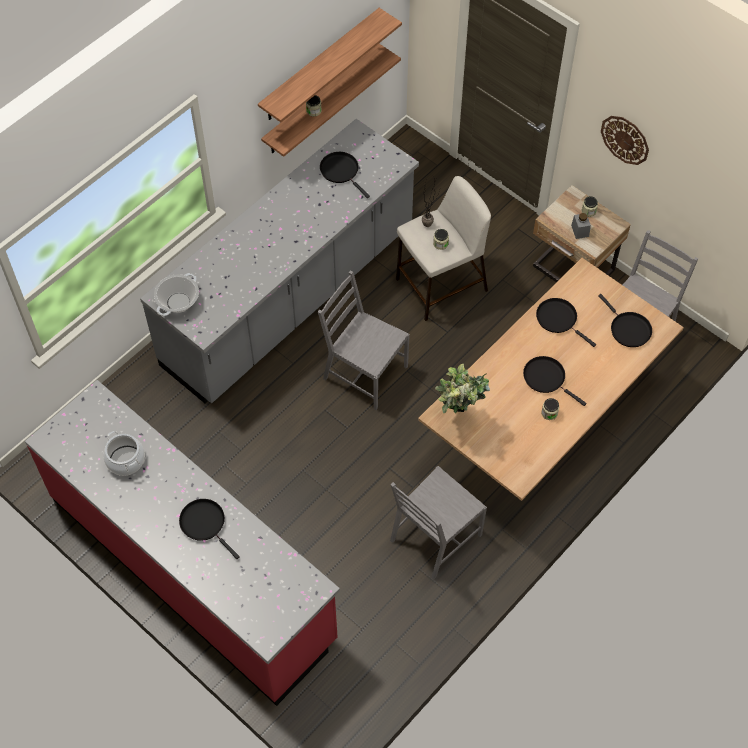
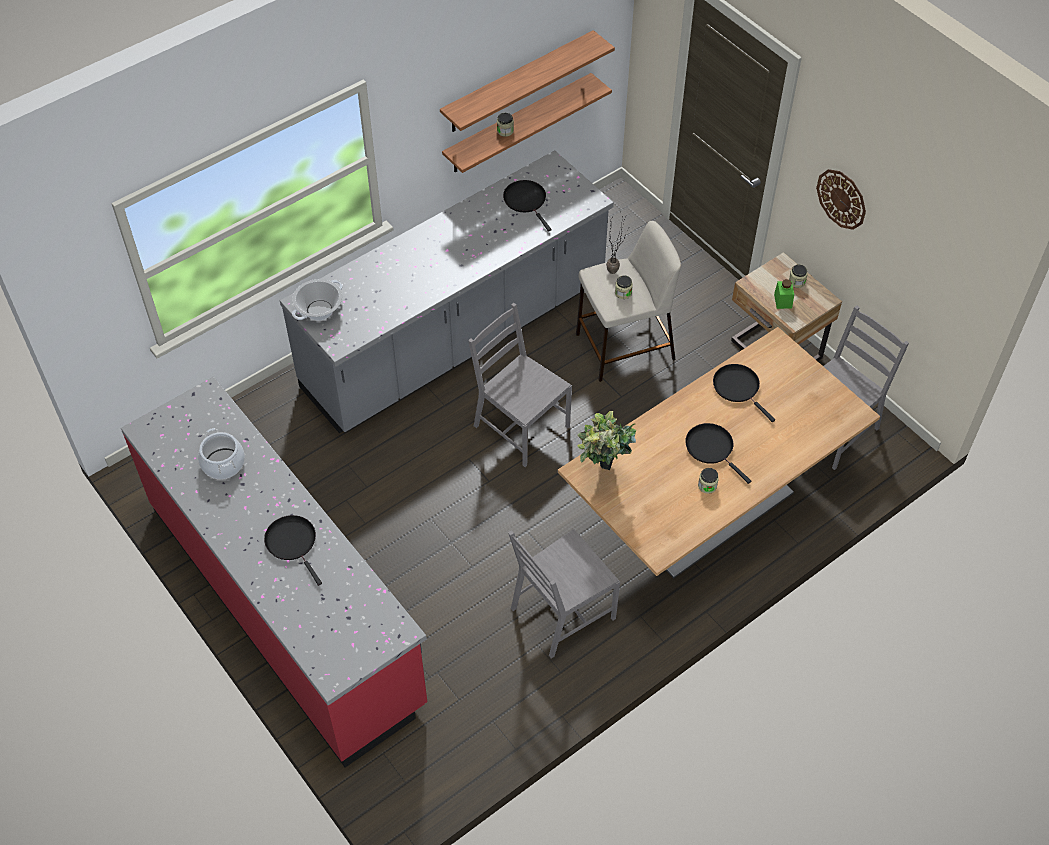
camera: 10 degrees right, 5 degrees down
(580, 231) = (783, 301): grey jar -> green jar
(628, 329) = (815, 409): black frying pan -> none

